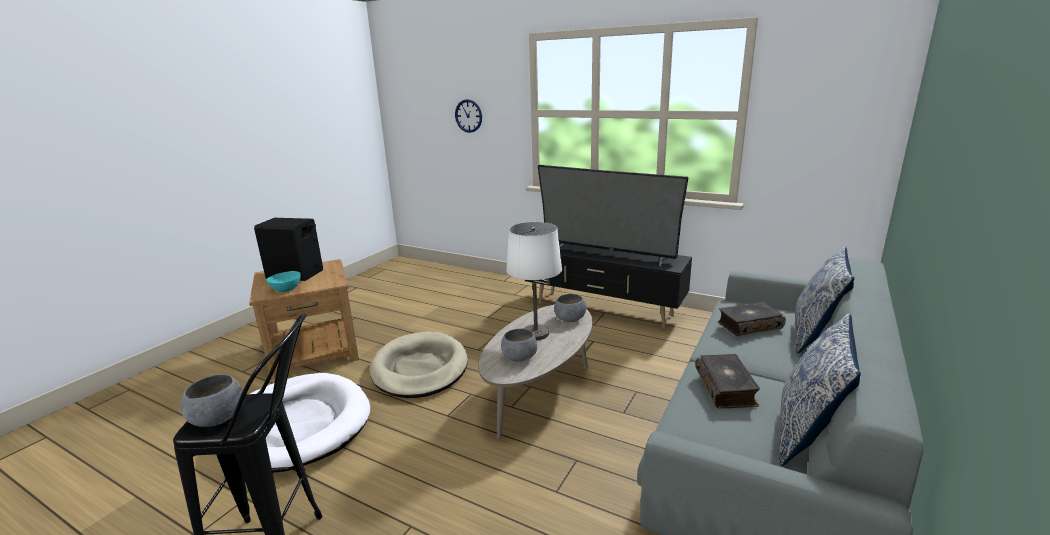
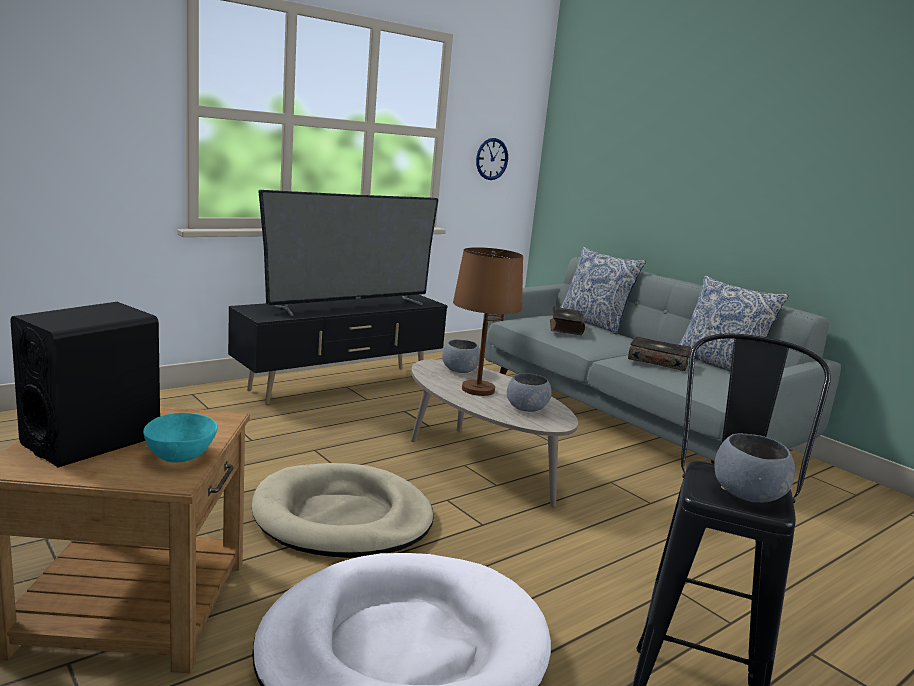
camera: 70 degrees left, 5 degrees down
(468, 116) = (49, 103): wall clock -> wall clock (491, 159)
(535, 334) = (478, 390): white table lamp -> brown table lamp

